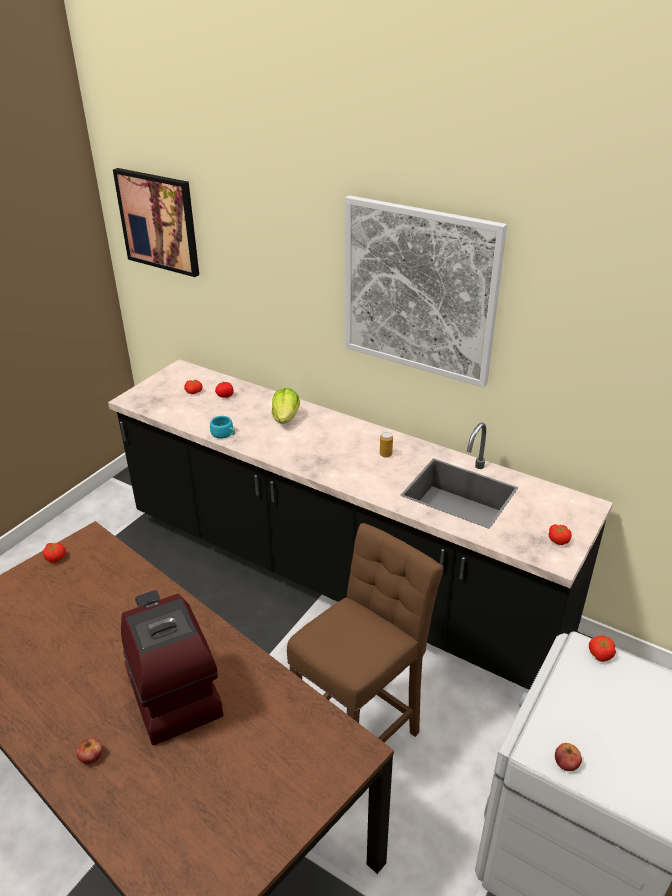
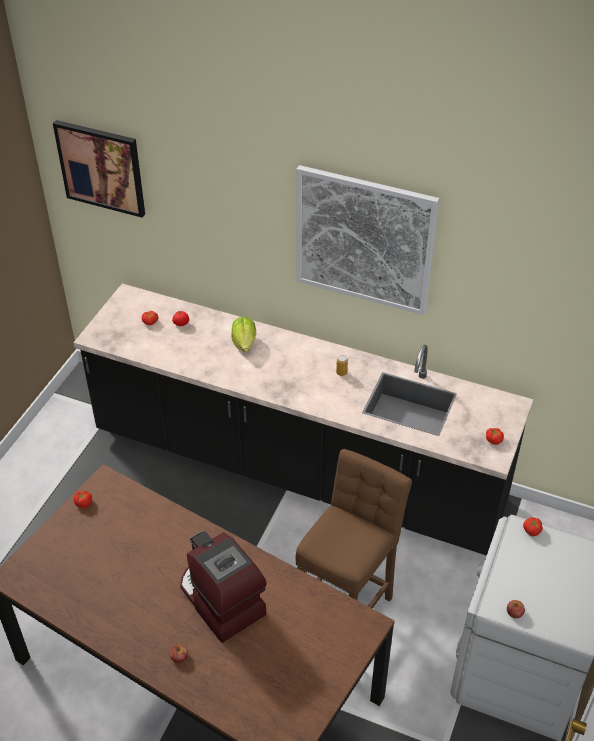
camera: 10 degrees left, 10 degrees up
(224, 434) = (194, 367): turquoise cup -> none

